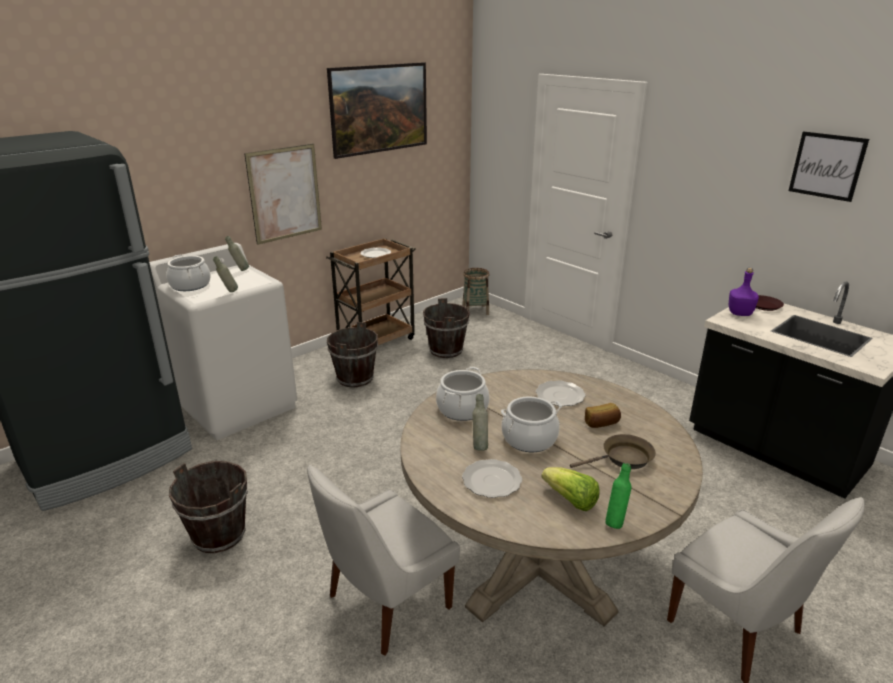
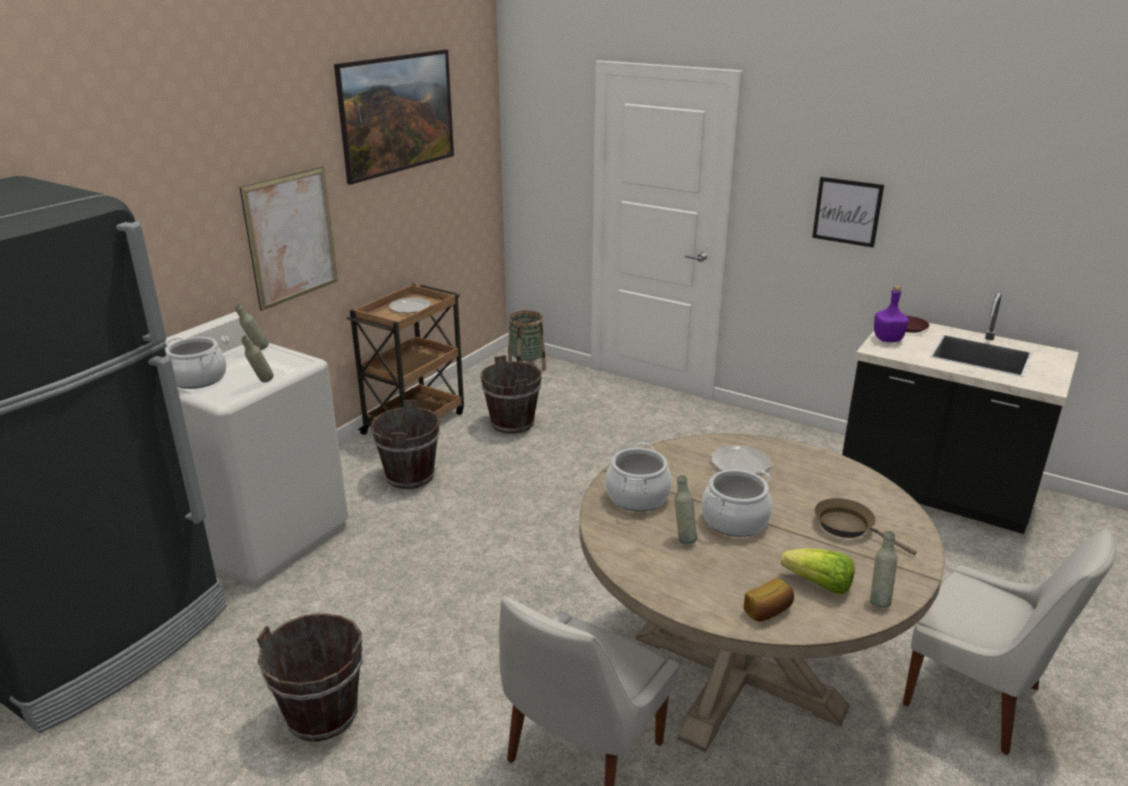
camera: 15 degrees left, 0 degrees up
(492, 480) = (721, 577): plate -> none
(602, 423) = (804, 490): bread -> bread (768, 611)
(615, 521) = (878, 600): green bottle -> grey bottle
(623, 459) = (848, 527): brown frying pan -> brown frying pan turned 105 degrees counterclockwise
(827, 166) = (965, 164): picture -> picture (847, 211)

